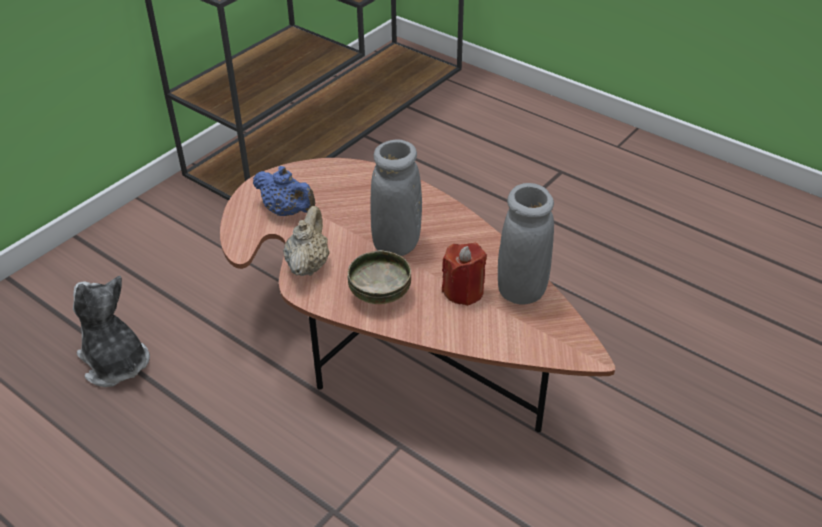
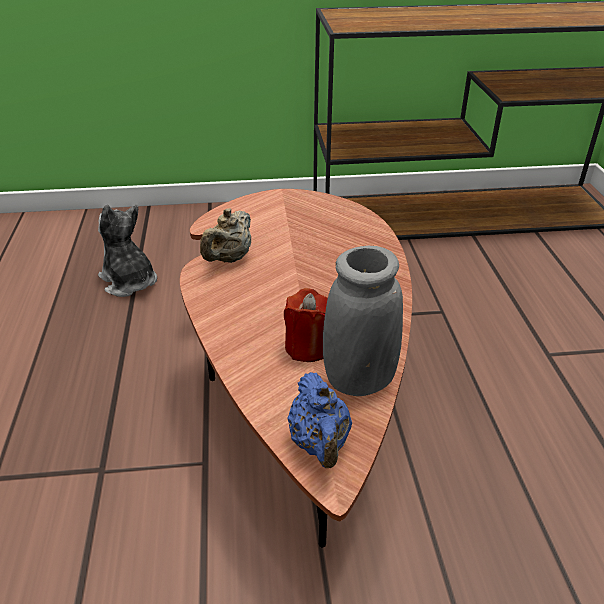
camera: 45 degrees right, 5 degrees down
(115, 363) = (129, 282): plush toy -> plush toy turned 45 degrees counterclockwise
(287, 211) = (271, 219): blue teapot -> blue teapot (320, 444)
(308, 265) = (229, 259): beige teapot -> beige teapot turned 150 degrees clockwise
(379, 293) = (244, 307): bowl -> none
(396, 243) = (312, 281): grey vase -> none

